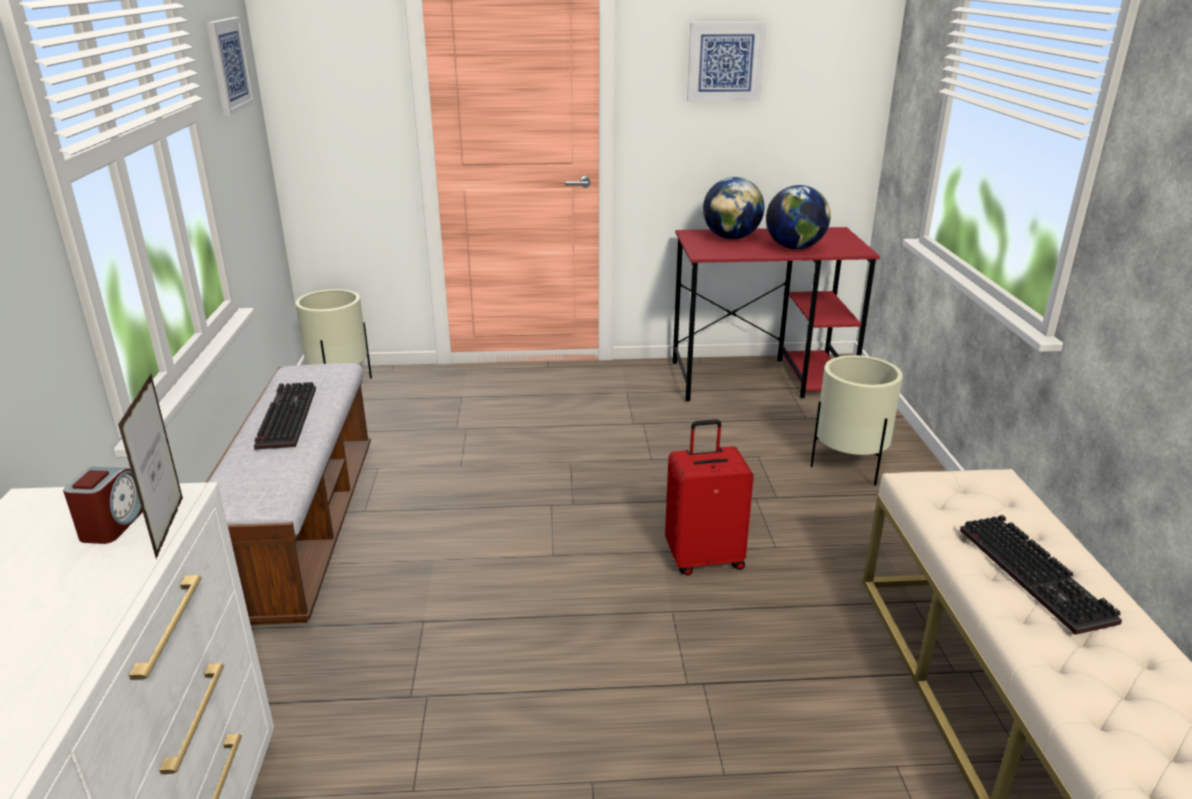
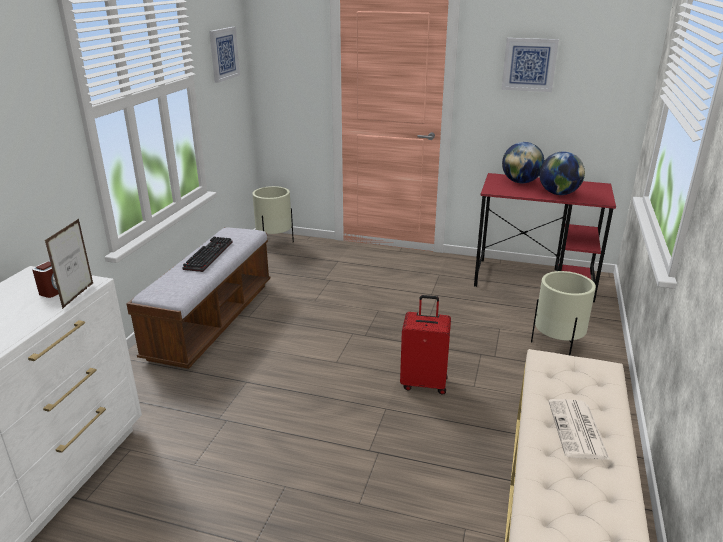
camera: 20 degrees right, 0 degrees up
(1039, 575) = (578, 430): keyboard -> newspaper

